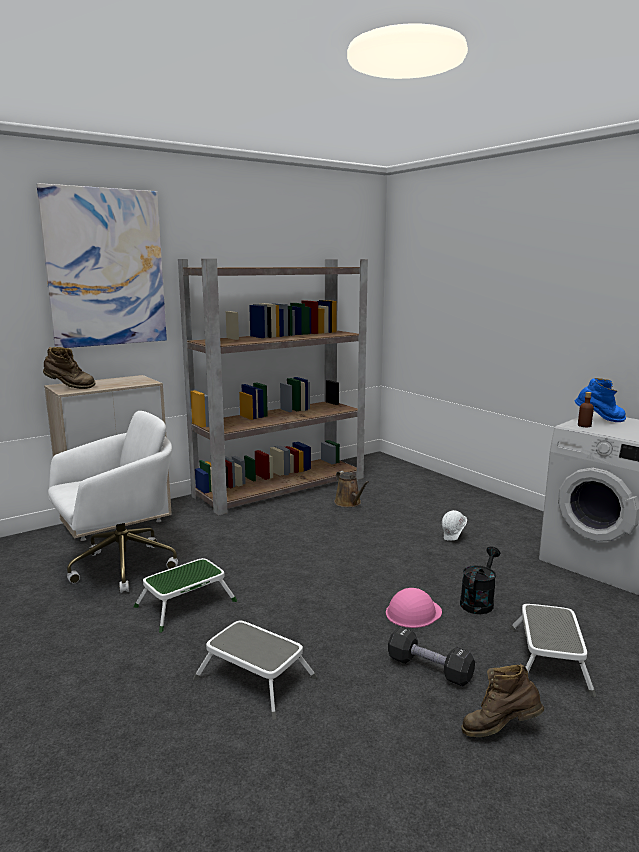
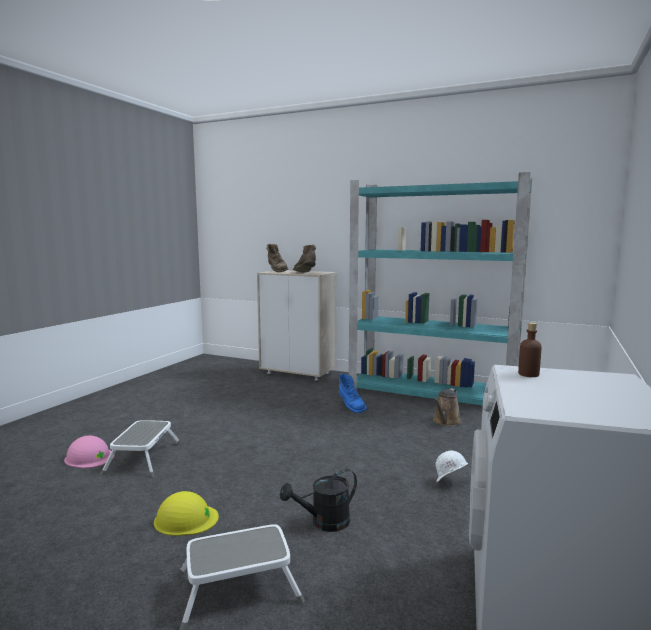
camera: 60 degrees right, 5 degrees down
(106, 268) = (321, 194): picture -> none
(119, 569) = (243, 390): white office chair -> none
(186, 604) = (217, 416): green step ladder -> none
(281, 487) = (431, 393): brown bookcase -> turquoise bookcase
(413, 612) = (272, 493): pink hard hat -> pink hard hat (89, 457)
(429, 669) = (185, 519): black dumbbell -> yellow hard hat
(478, 601) = (324, 523): black watering can -> black watering can turned 150 degrees clockwise
(499, 730) = (107, 572): brown boot -> brown boot (305, 273)
(599, 420) = (580, 379): blue boot -> blue boot (350, 407)

